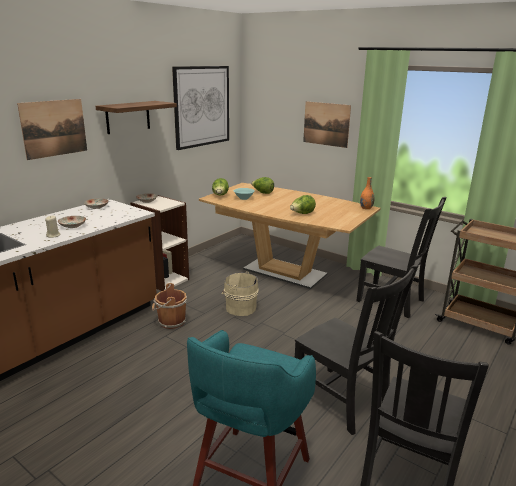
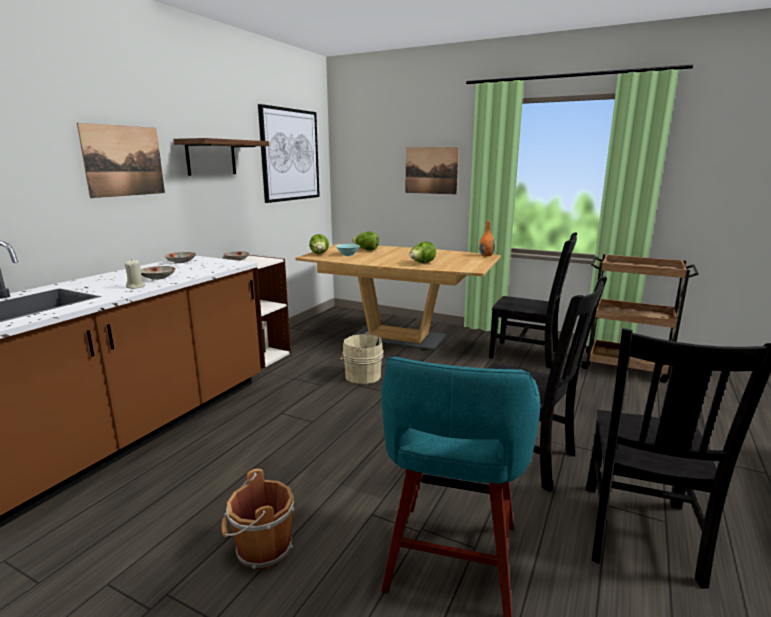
camera: 10 degrees left, 5 degrees down
(170, 322) = (283, 398): brown bucket -> brown bucket (261, 550)

